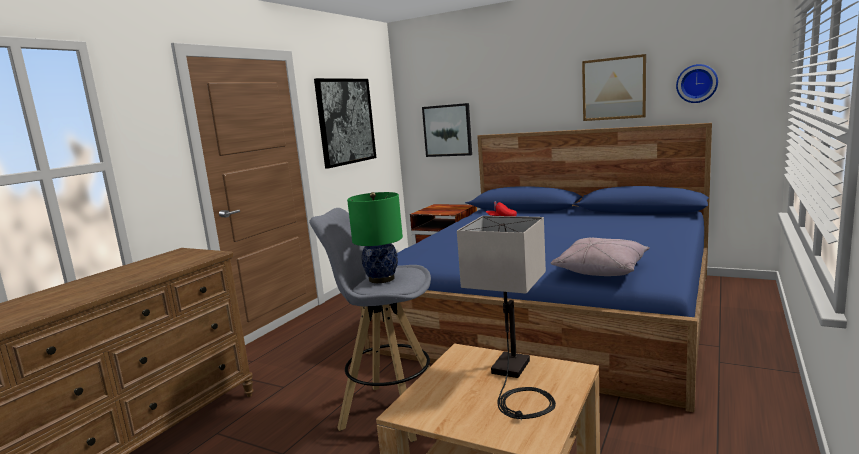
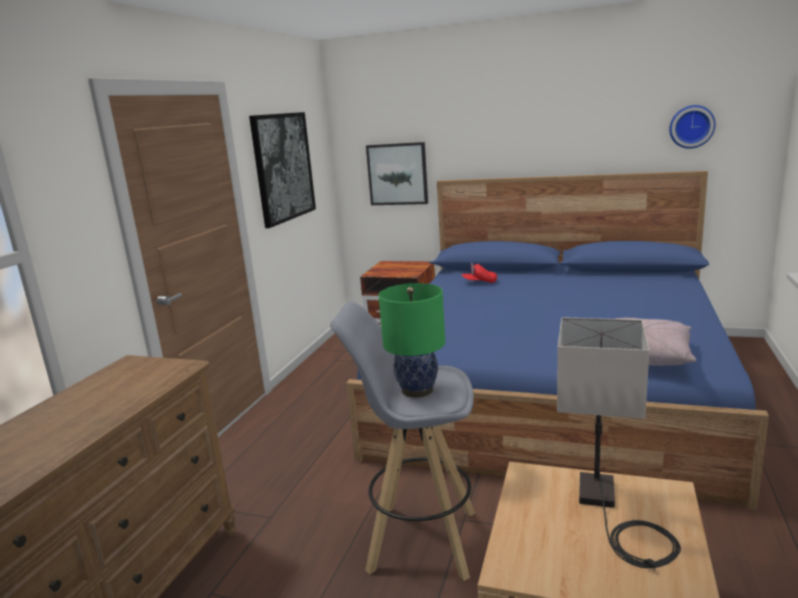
camera: 10 degrees left, 5 degrees up
(613, 88) = (598, 129): picture -> none

